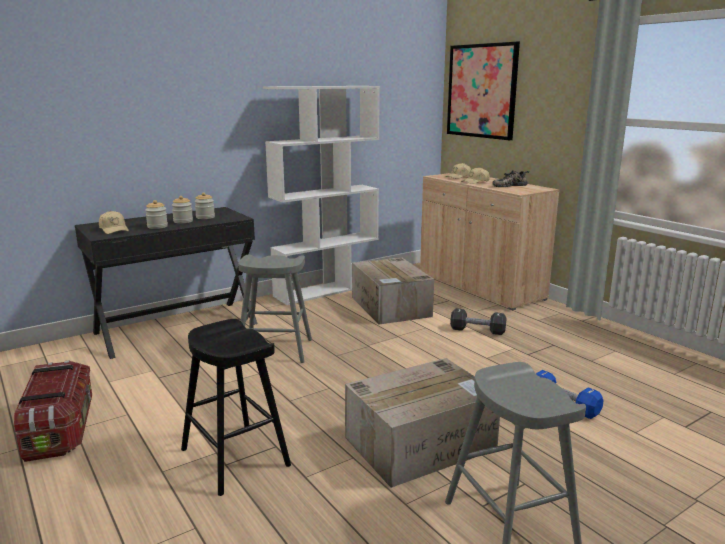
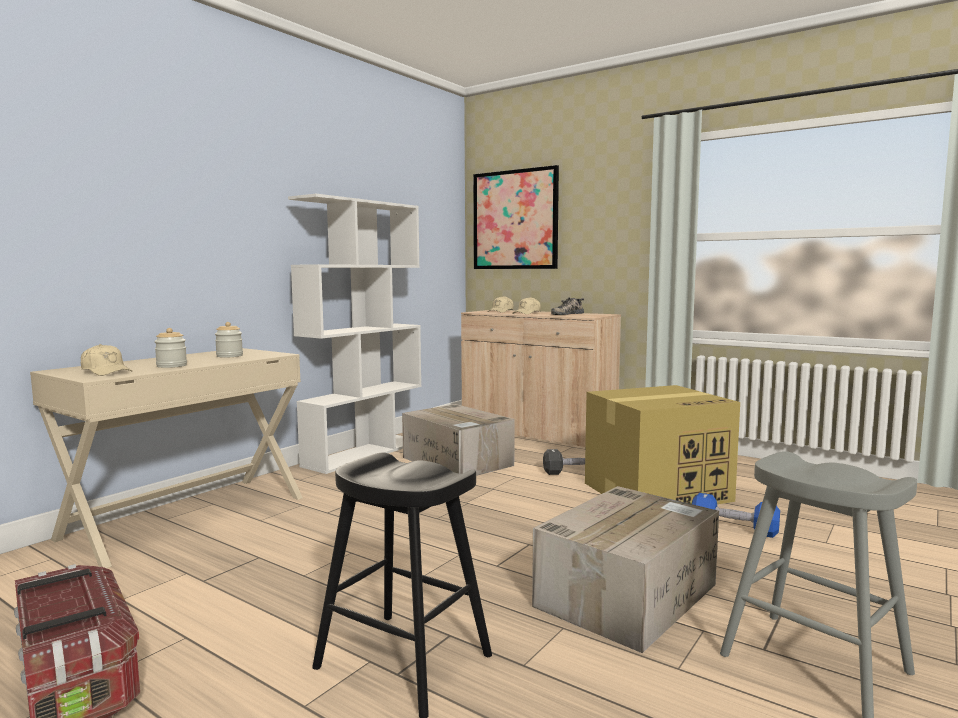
camera: 20 degrees left, 10 degrees down
(176, 327) = (186, 517): black desk -> beige desk
(183, 221) = (203, 360): jar -> none
(275, 350) = (352, 523): grey stool -> none
(532, 359) = (658, 491): none -> cardboard box

